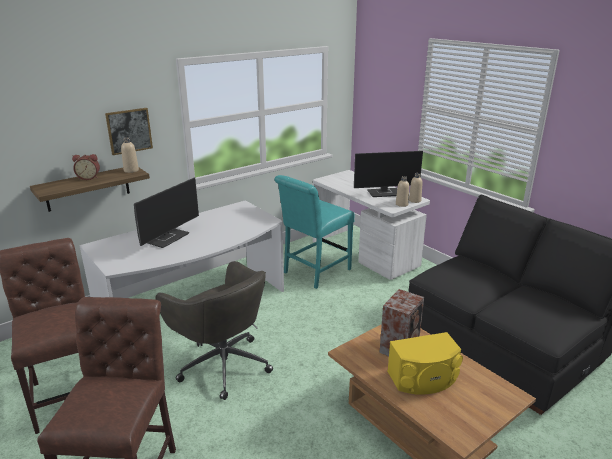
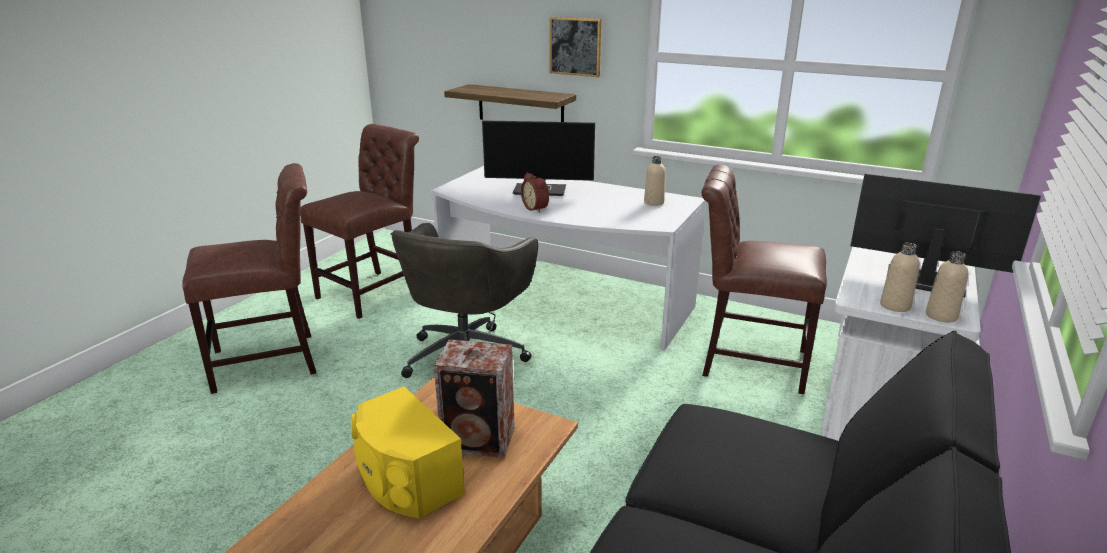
camera: 65 degrees right, 0 degrees up
(89, 178) = (512, 91): alarm clock -> alarm clock (536, 208)
(131, 170) = (555, 96): beige bottle -> beige bottle (654, 202)
(314, 272) = (747, 361): turquoise chair -> brown chair
(385, 193) = (922, 282): monitor -> monitor turned 150 degrees clockwise

